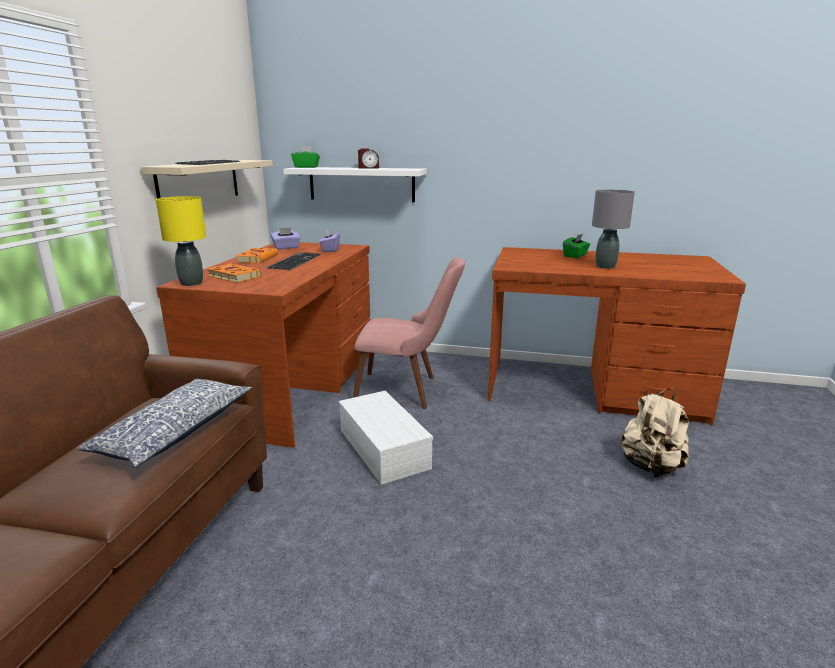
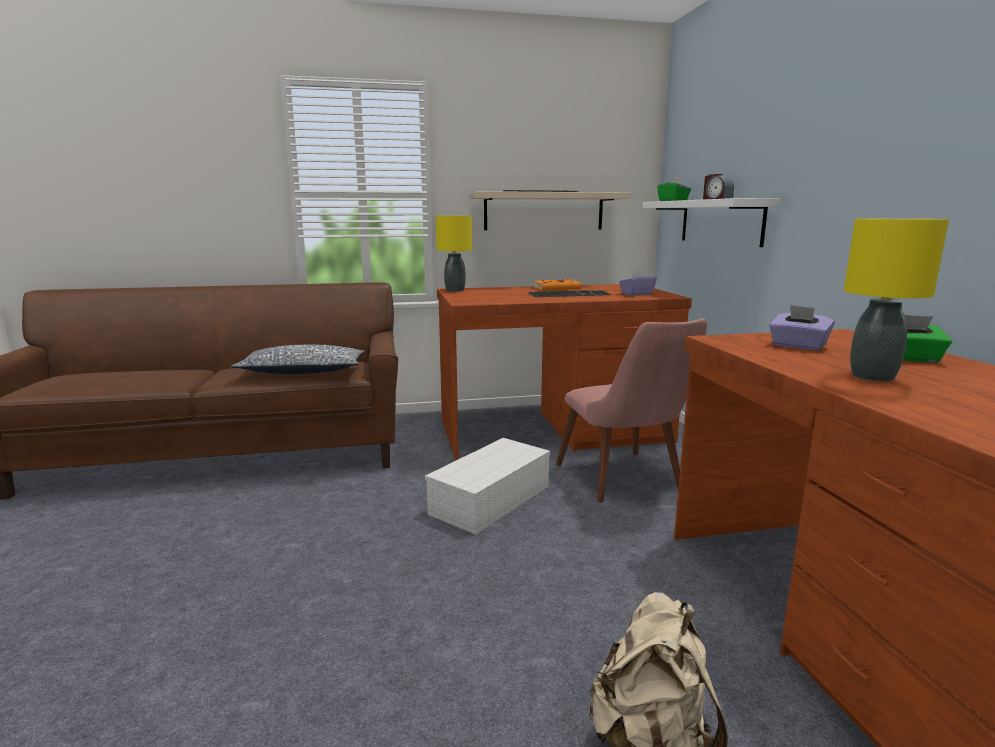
camera: 65 degrees right, 5 degrees down
(233, 276) = (489, 292): orange book -> none
(286, 247) = (614, 287): purple tissue box -> purple tissue box (798, 346)
(605, 266) = (872, 376): grey table lamp -> yellow table lamp

